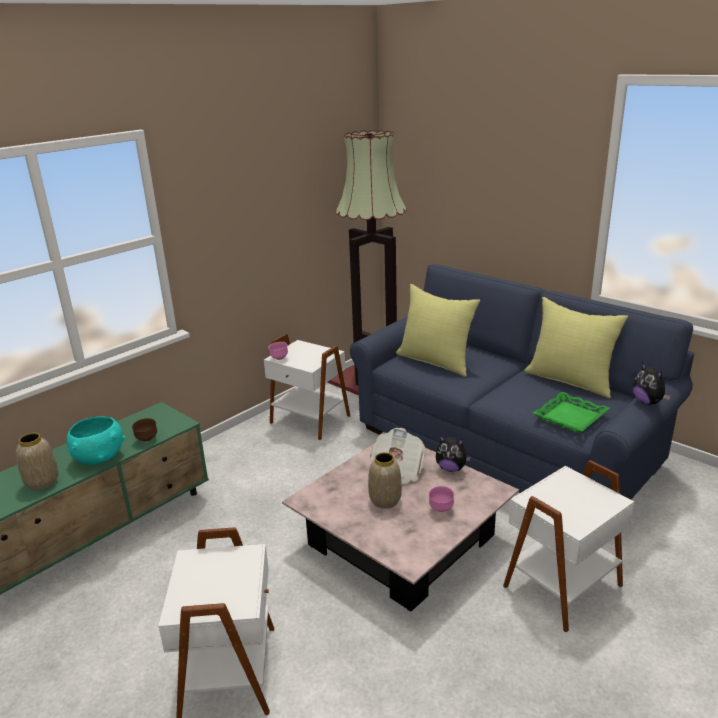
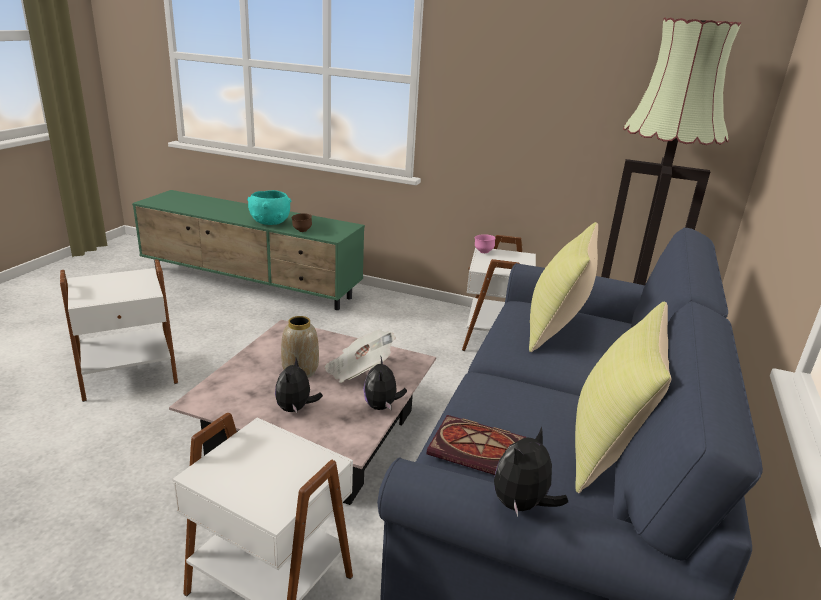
camera: 65 degrees right, 0 degrees up
(43, 482) = (232, 215): vase -> none
(441, 509) = (295, 408): pink bowl -> plush toy
(570, 416) = (479, 449): green tray -> book

